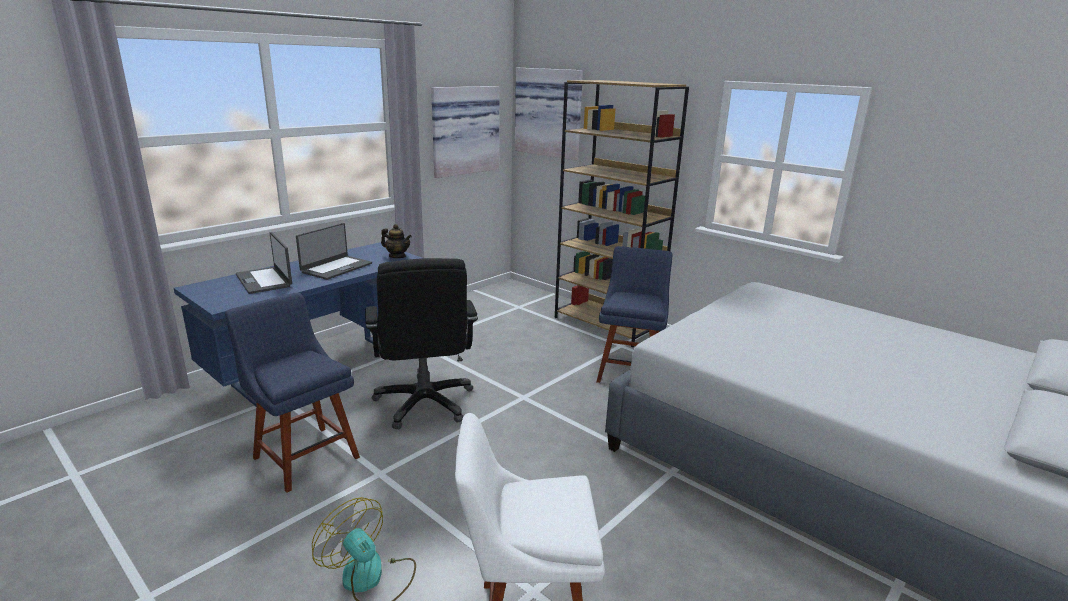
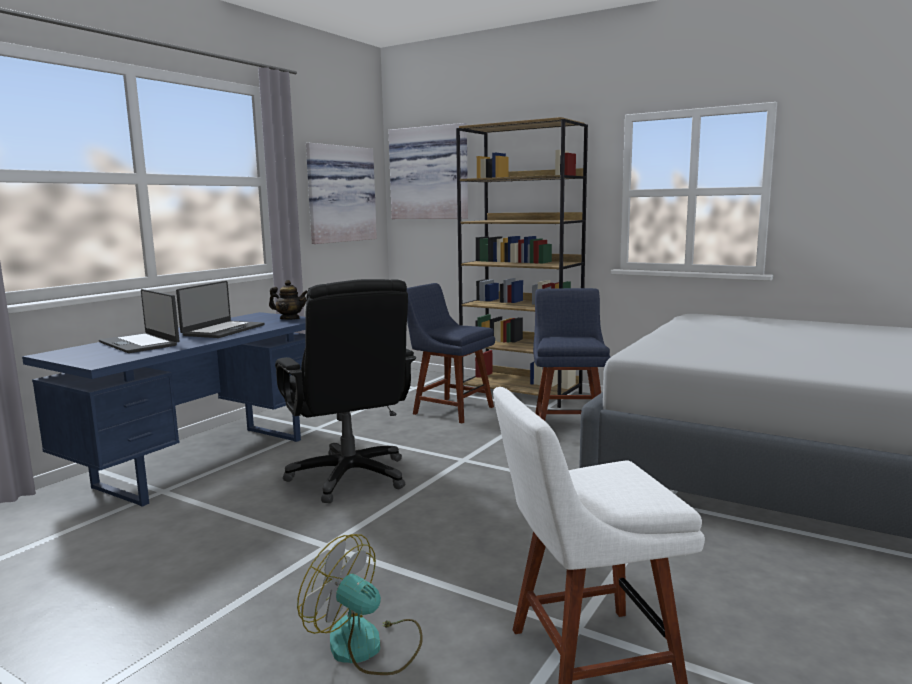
camera: 10 degrees left, 10 degrees down
(304, 455) = (220, 541): blue chair -> blue chair (450, 409)

